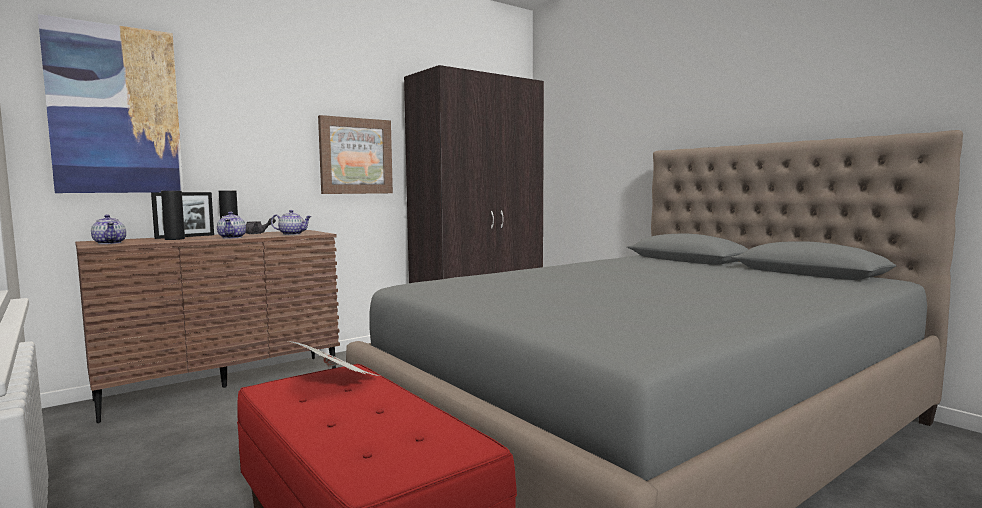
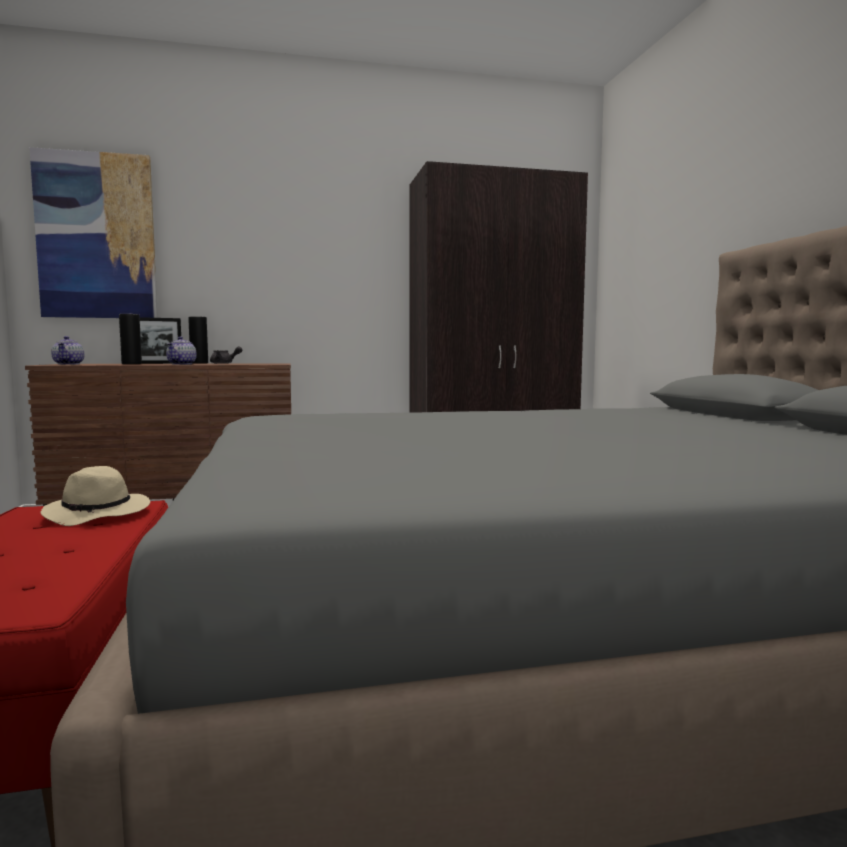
camera: 25 degrees right, 0 degrees up
(292, 234) = (249, 364): teapot -> none
(336, 382) = (99, 514): newspaper -> beige hat
(355, 156) = (347, 281): picture -> none

